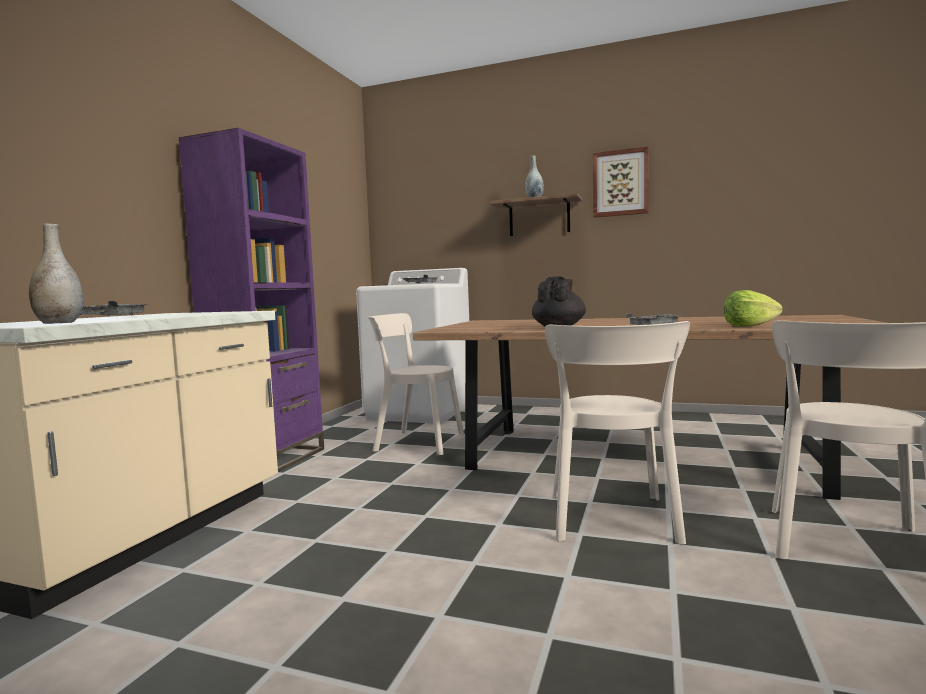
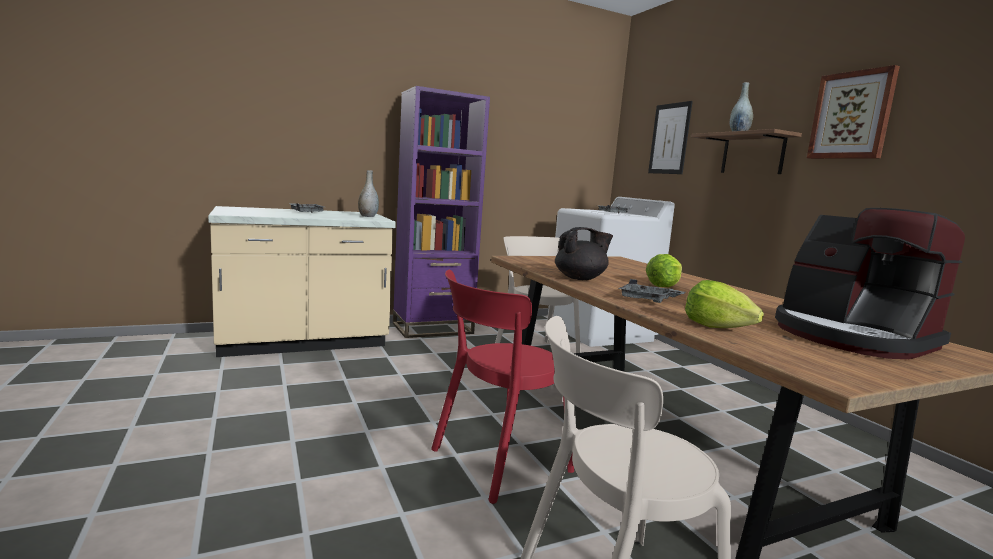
camera: 45 degrees right, 5 degrees up
(59, 323) = (244, 213): grey vase -> grey vase (368, 216)
(442, 209) = (669, 139): none -> picture
(605, 322) = (663, 285): none -> lettuce
(612, 521) = (495, 462): beige chair -> red chair
(781, 319) = (851, 337): none -> coffee machine

